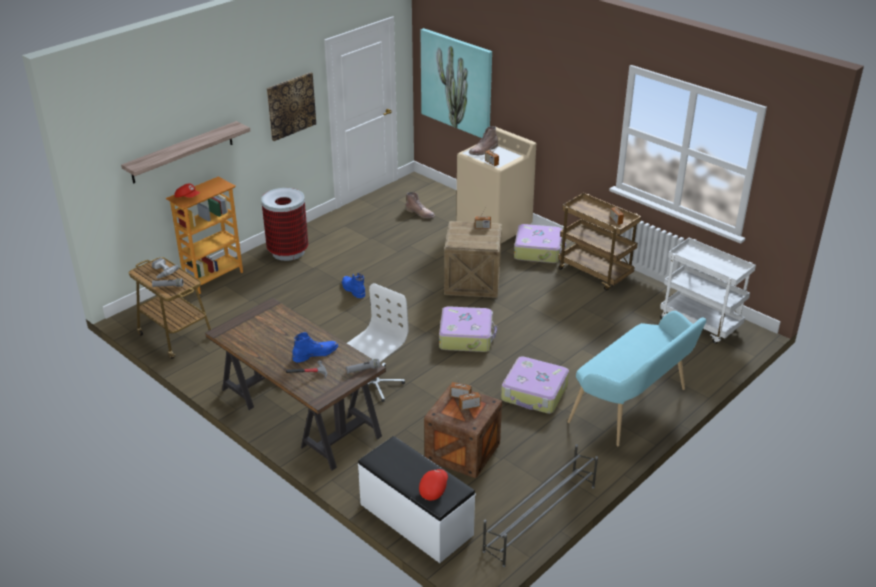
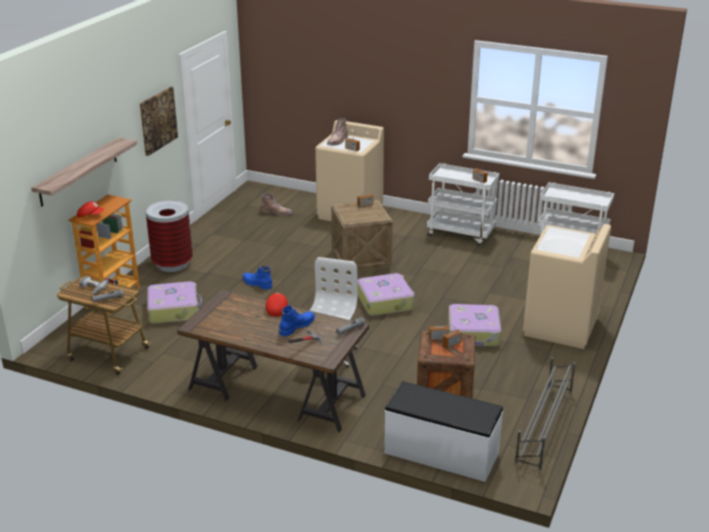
camera: 20 degrees left, 5 degrees down
(433, 488) = (468, 413): red cap -> red cap (277, 309)
(457, 83) = (293, 86): picture -> none
(538, 250) = (401, 224): suitcase -> suitcase (174, 310)
(595, 273) = (461, 234): brown cart -> white cart
(633, 407) = (560, 327): turquoise bench -> beige washing machine

